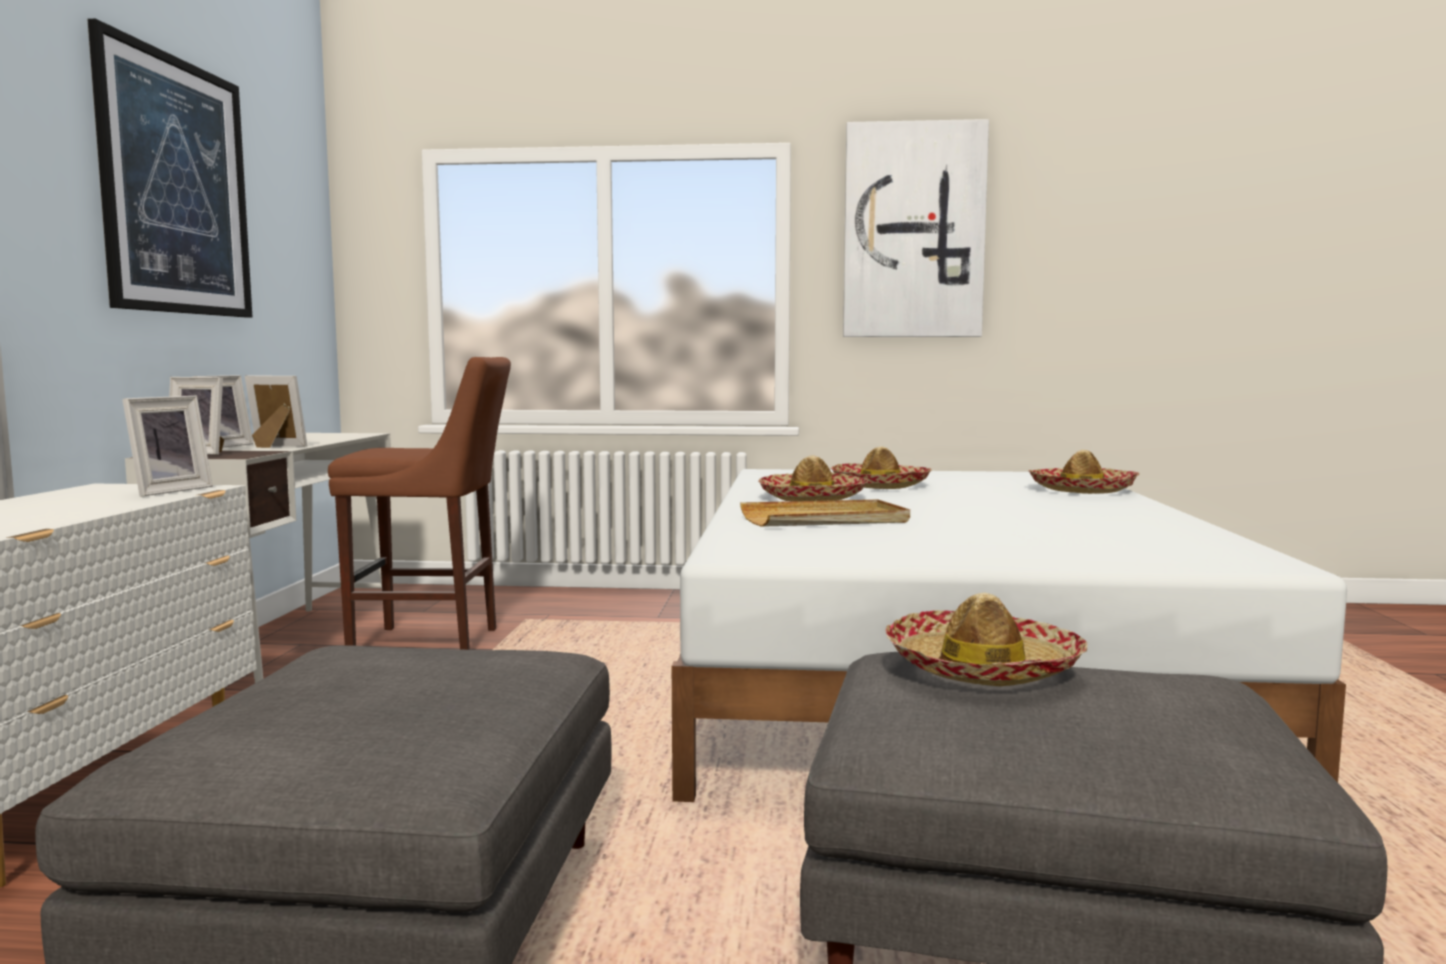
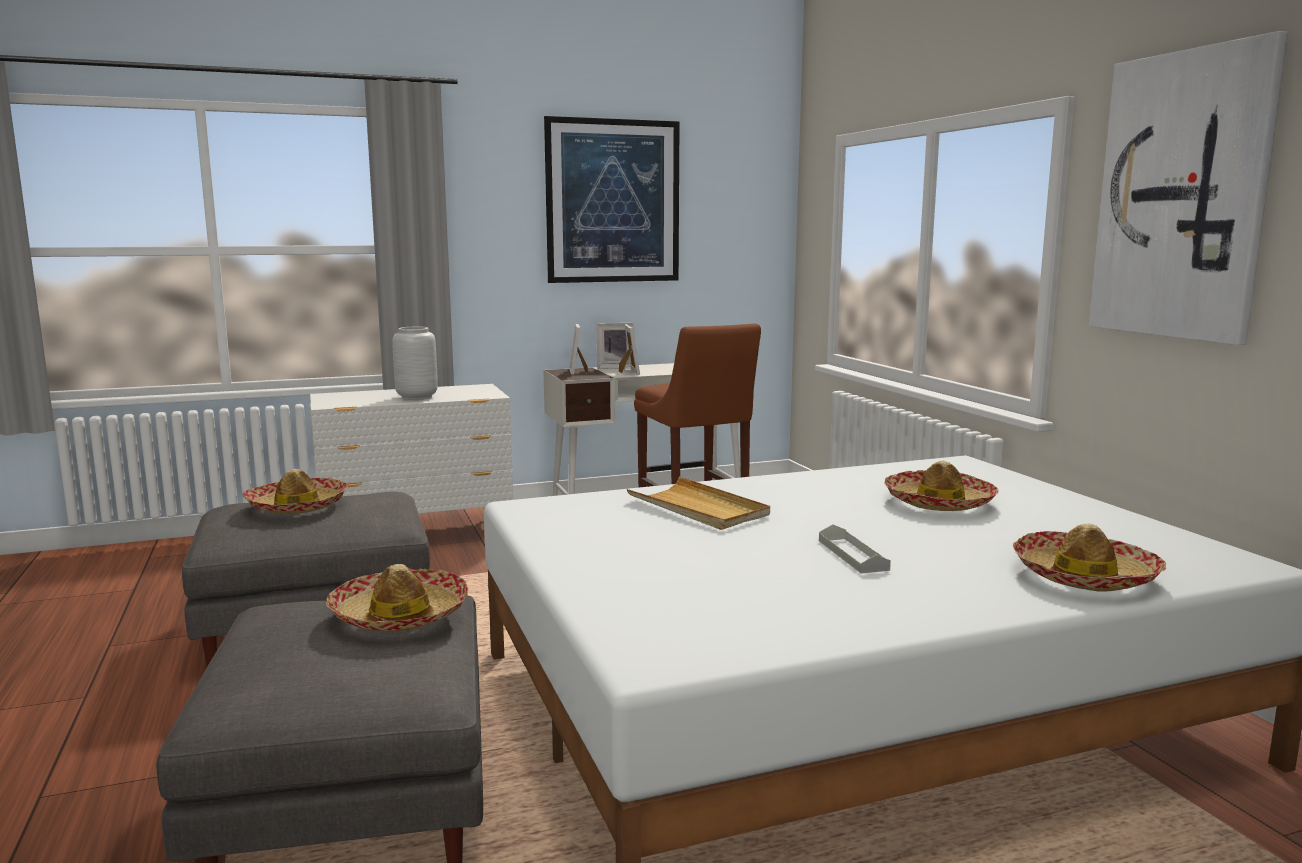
camera: 65 degrees right, 5 degrees up
(86, 506) = (417, 397): none -> grey vase
(167, 491) = (474, 394): picture frame -> none
(812, 498) = (810, 493): hat -> hat (297, 506)
(1007, 510) = (852, 555): none -> grey tray

